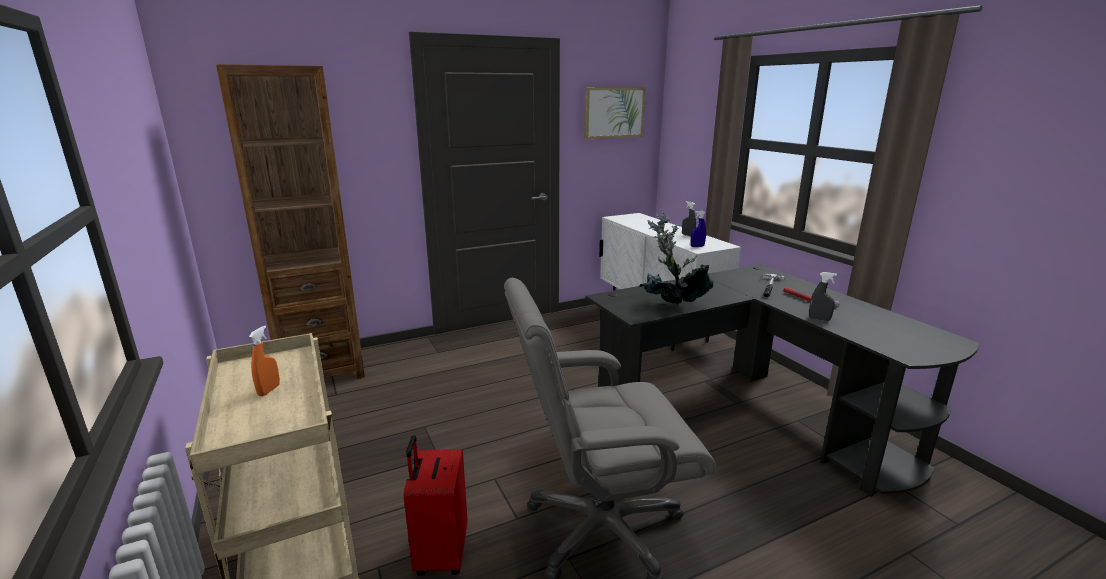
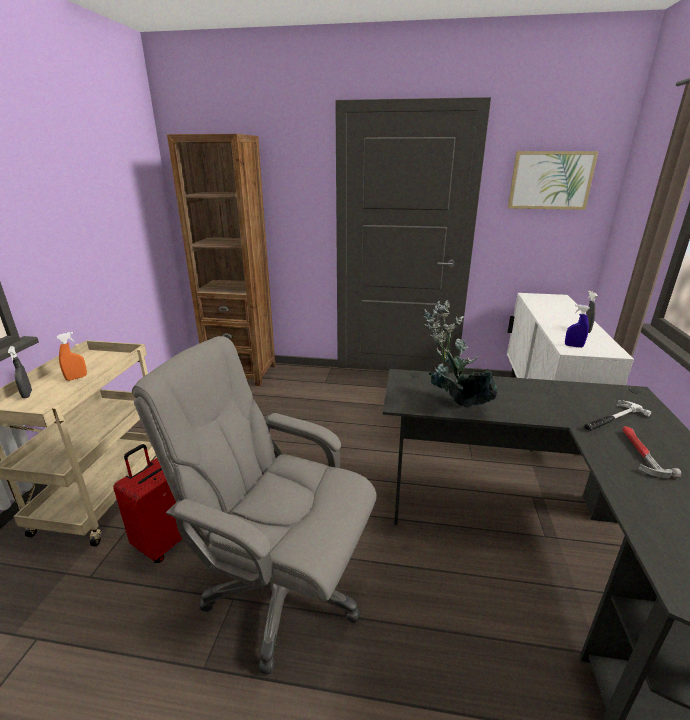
camera: 35 degrees right, 5 degrees up
(819, 319) = (620, 484): grey spray bottle -> grey spray bottle (27, 394)

